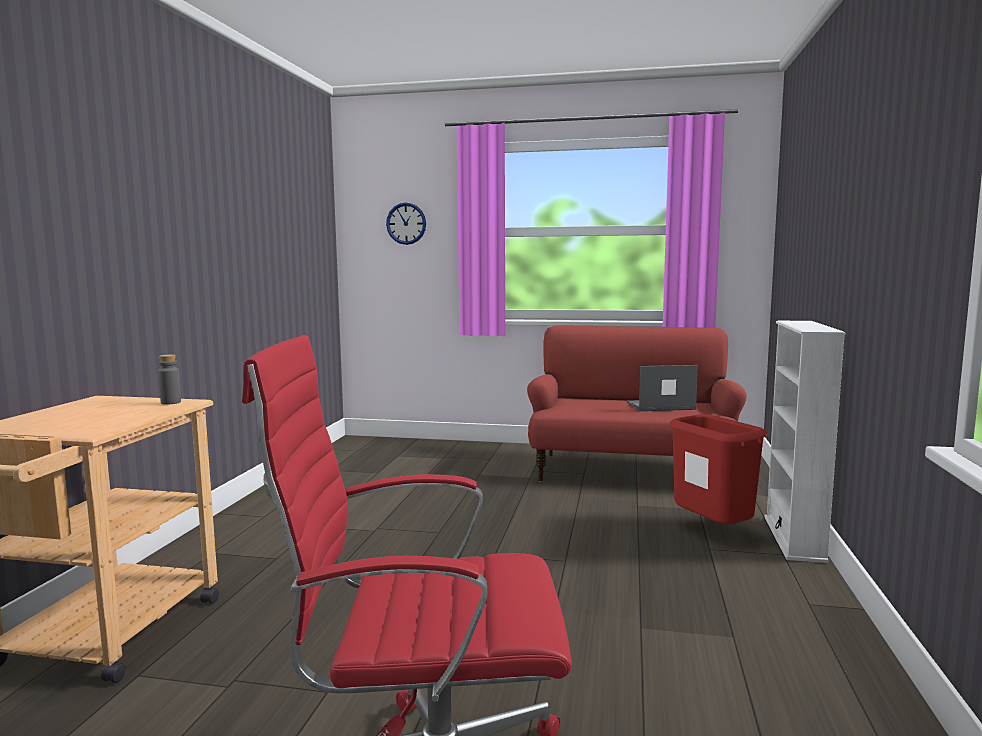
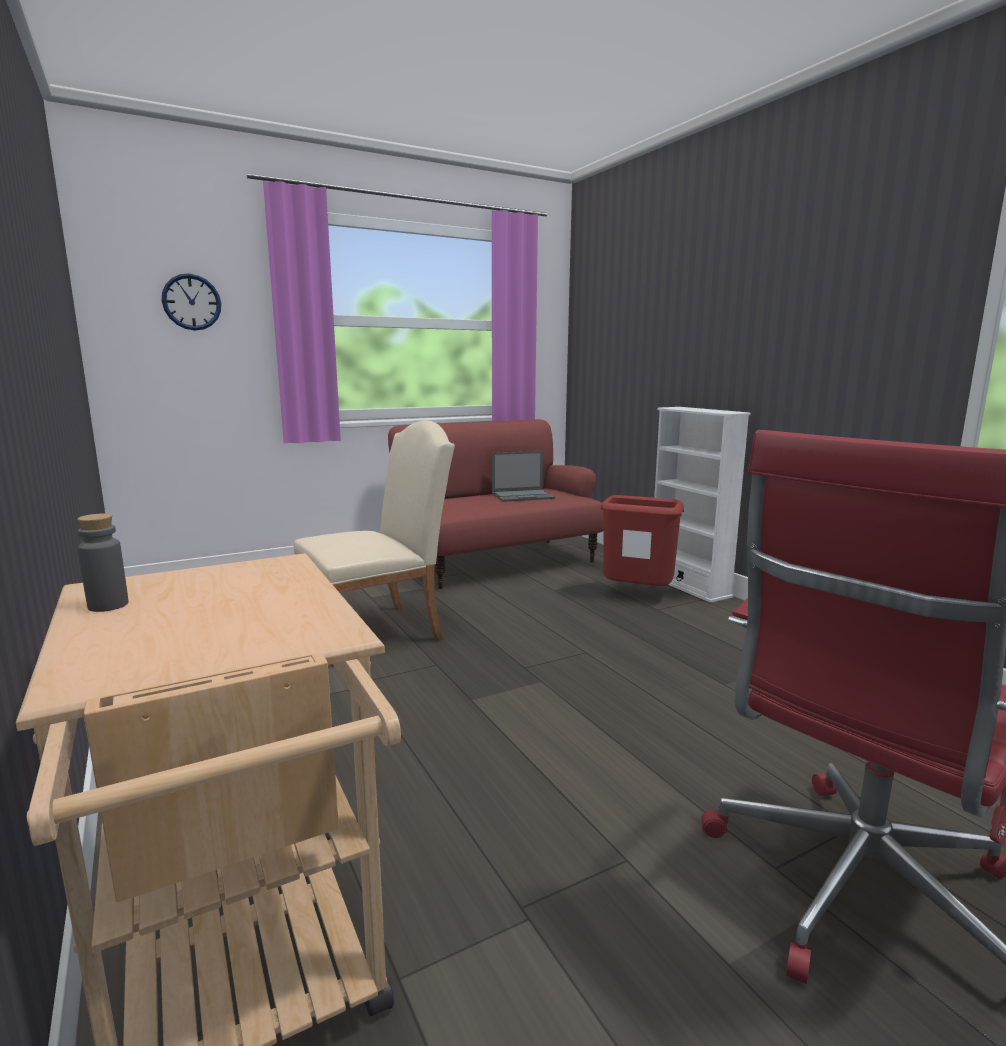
camera: 40 degrees left, 5 degrees up
(171, 402) = (265, 567): grey bottle -> grey bottle (108, 605)
(442, 500) = (380, 631): none -> beige chair
(659, 406) = (523, 496): laptop -> laptop turned 150 degrees counterclockwise

